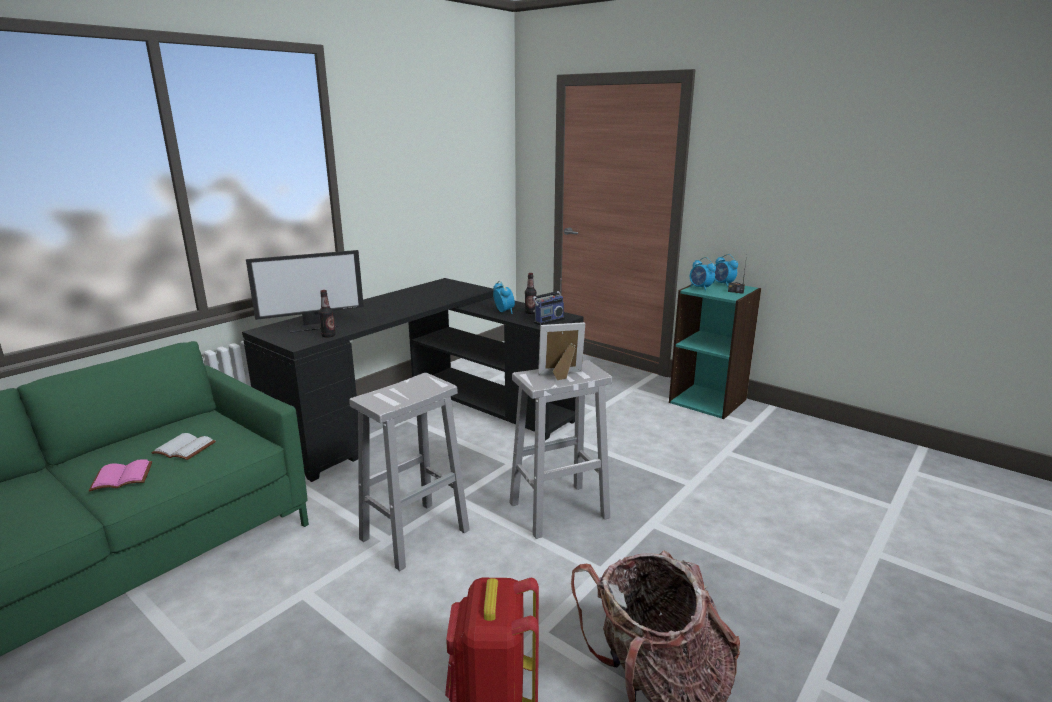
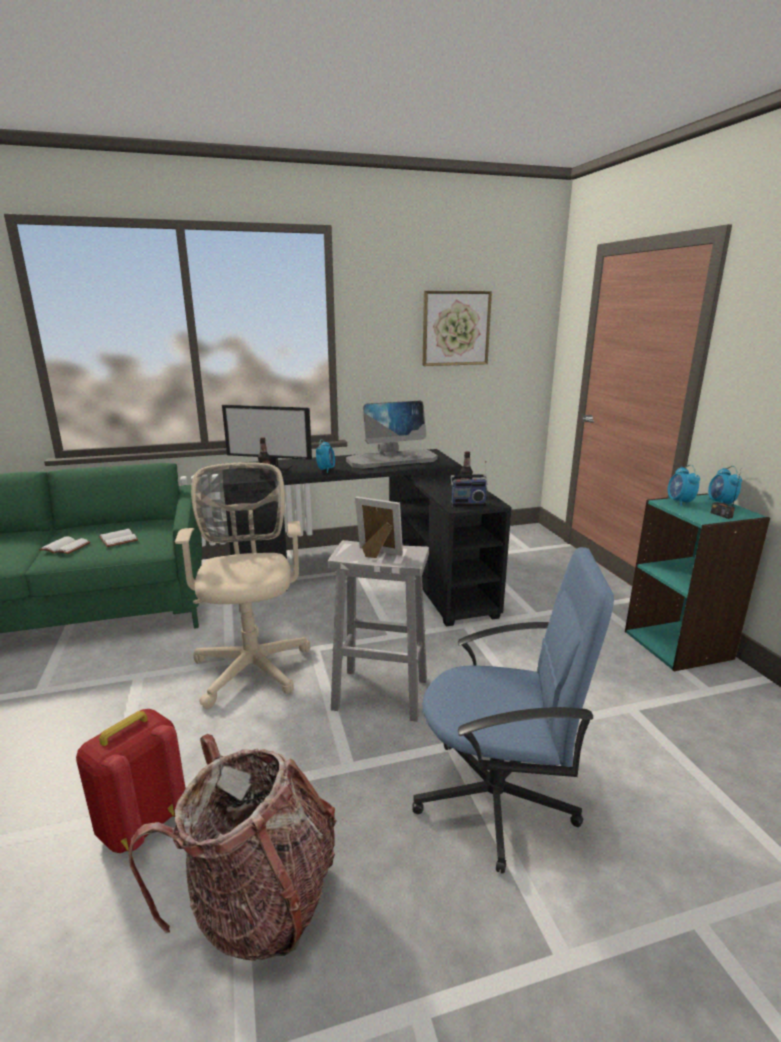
camera: 35 degrees right, 0 degrees up
(121, 478) = (64, 547): pink book -> white book
(416, 533) = (252, 664): white stool -> beige office chair
(425, 295) = (392, 460): none -> monitor
(440, 154) = (456, 328): none -> picture
(504, 311) = (443, 487): alarm clock -> alarm clock (326, 470)
(718, 542) = (497, 799): none -> blue office chair

